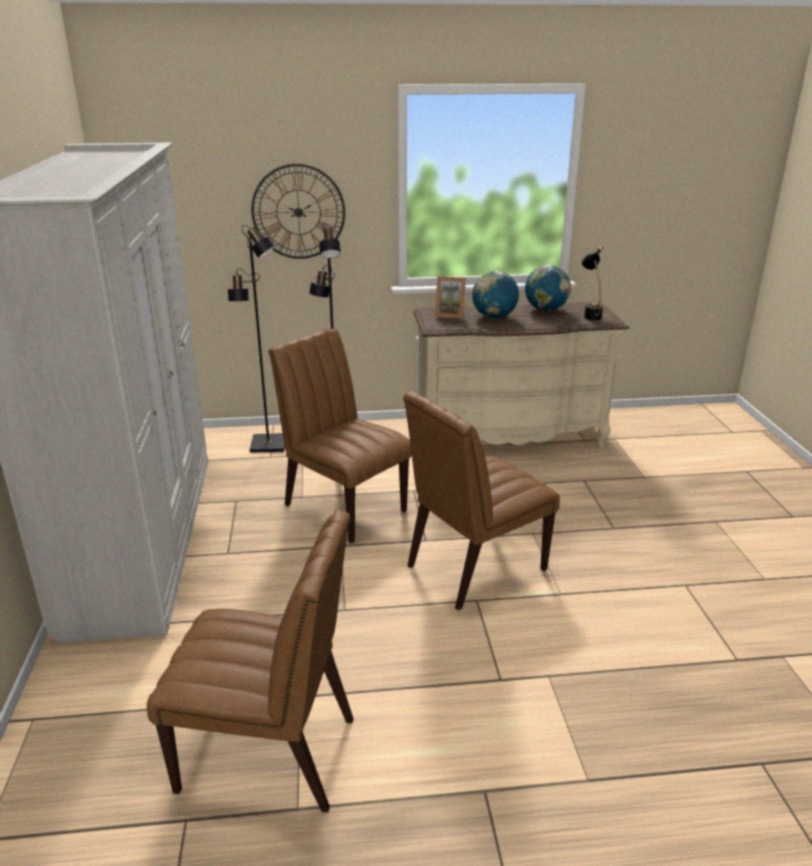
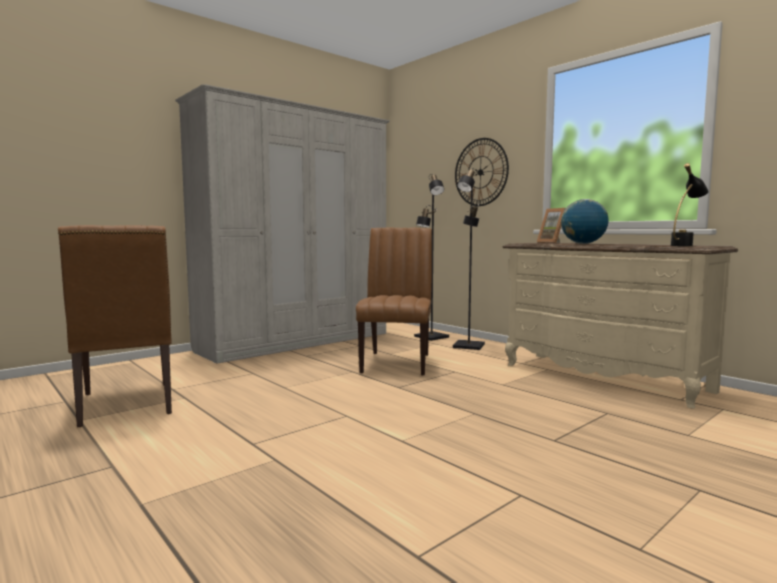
camera: 55 degrees right, 20 degrees down
(476, 567) = (390, 407): brown chair -> none
(545, 310) = (647, 244): globe -> none

